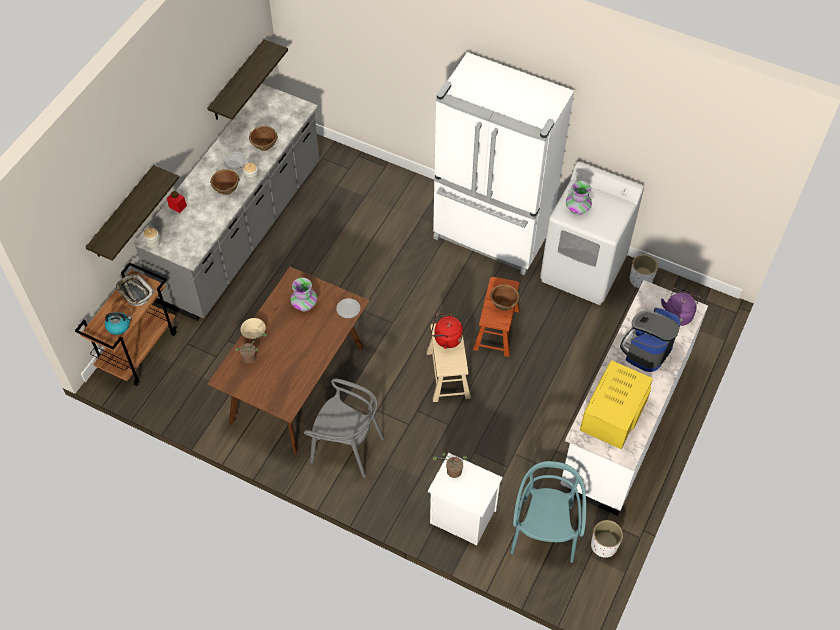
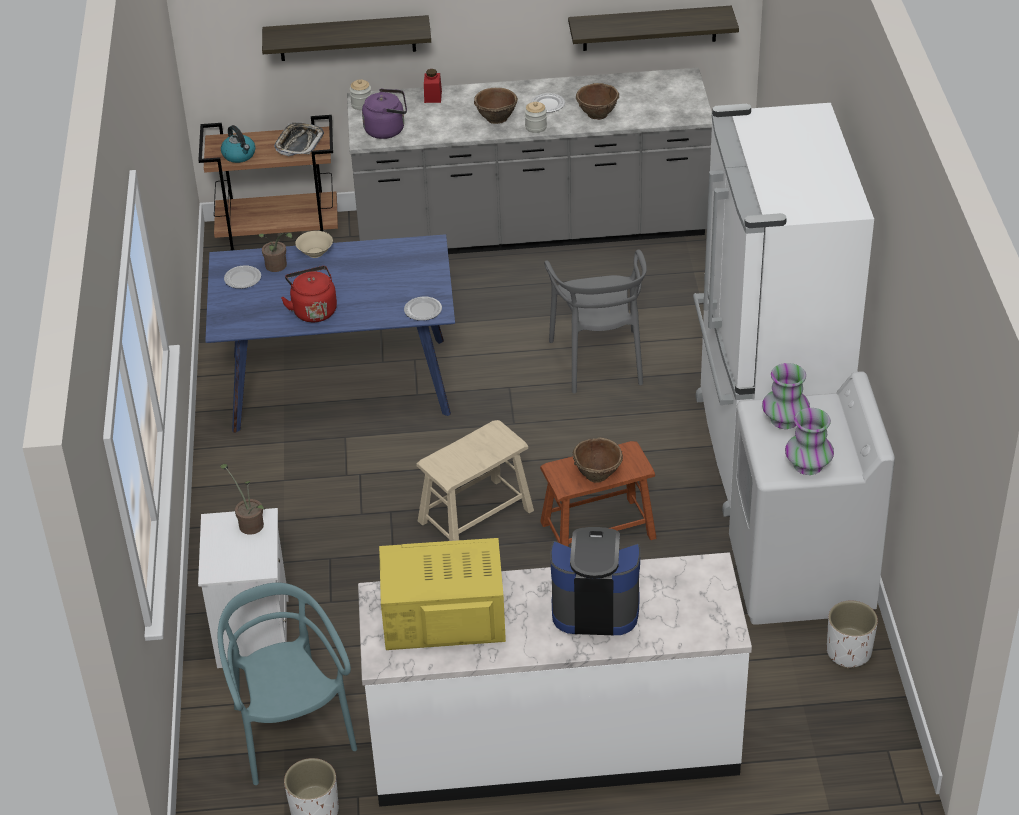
camera: 60 degrees right, 15 degrees down
(248, 379) = (242, 279): none -> plate
(298, 385) = (339, 385): brown dining table -> blue dining table
(304, 305) = (395, 272): vase -> vase (807, 465)
(347, 447) = (278, 473): grey chair -> grey chair (599, 360)
(446, 338) = (485, 443): red kettle -> red kettle (313, 310)
(544, 531) = (290, 732): turquoise chair -> turquoise chair turned 90 degrees counterclockwise
(678, 314) = (699, 617): purple kettle -> purple kettle (387, 130)

